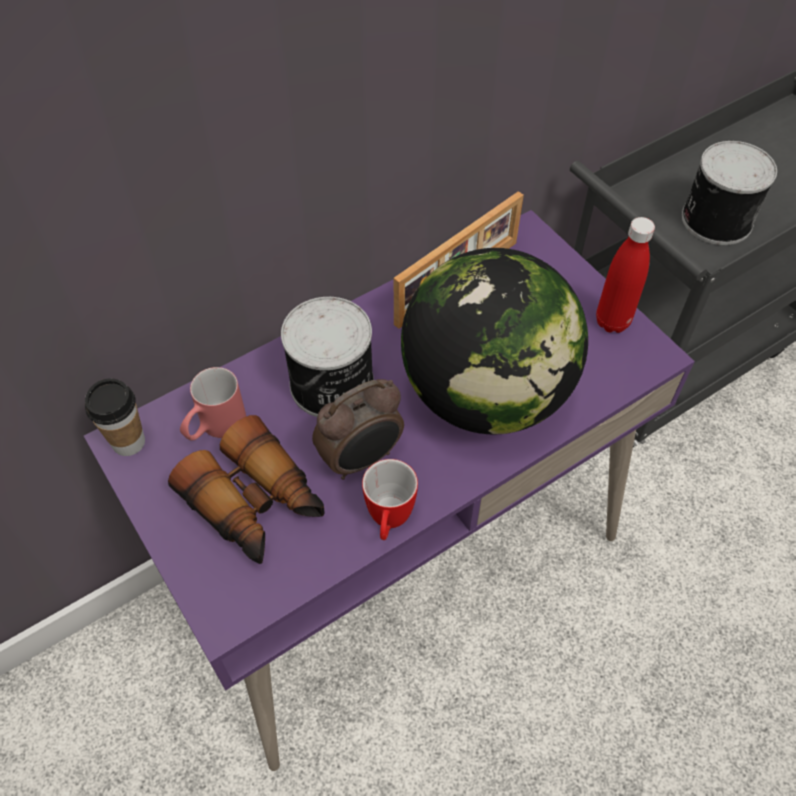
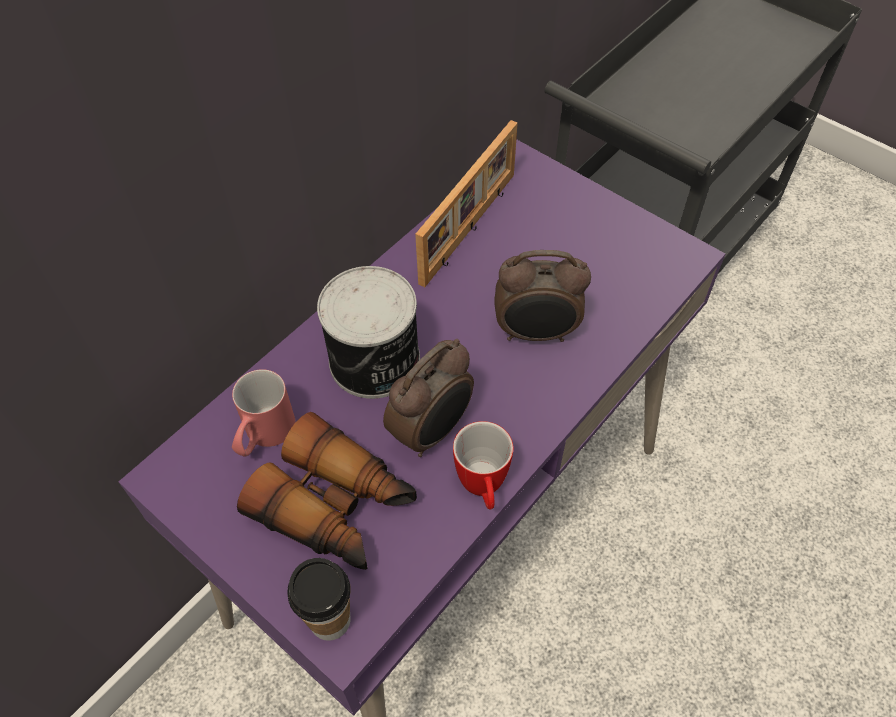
camera: 15 degrees left, 0 degrees up
(128, 442) = (172, 476): cup -> cup (330, 620)
(486, 394) = (536, 333): globe -> alarm clock
(612, 321) = (634, 232): red bottle -> none
(714, 219) = (689, 114): can -> none

